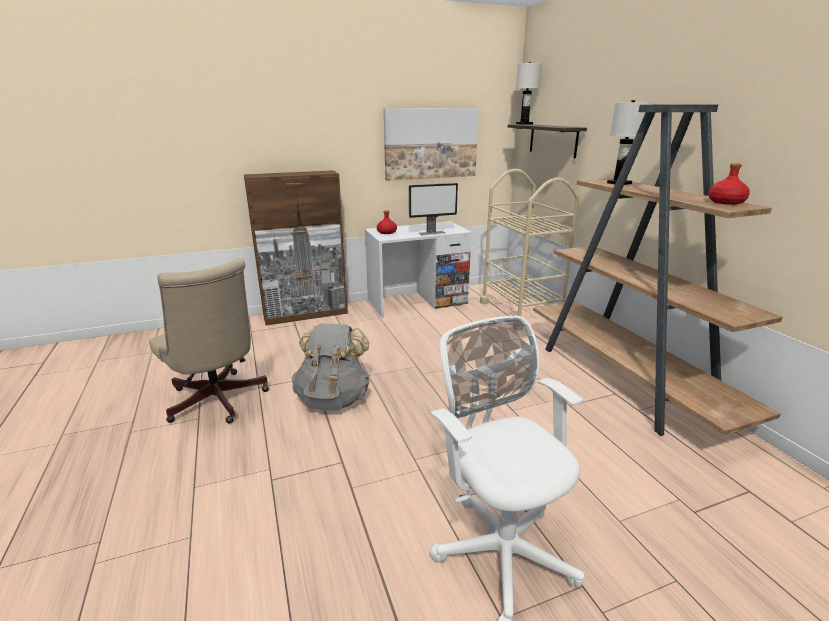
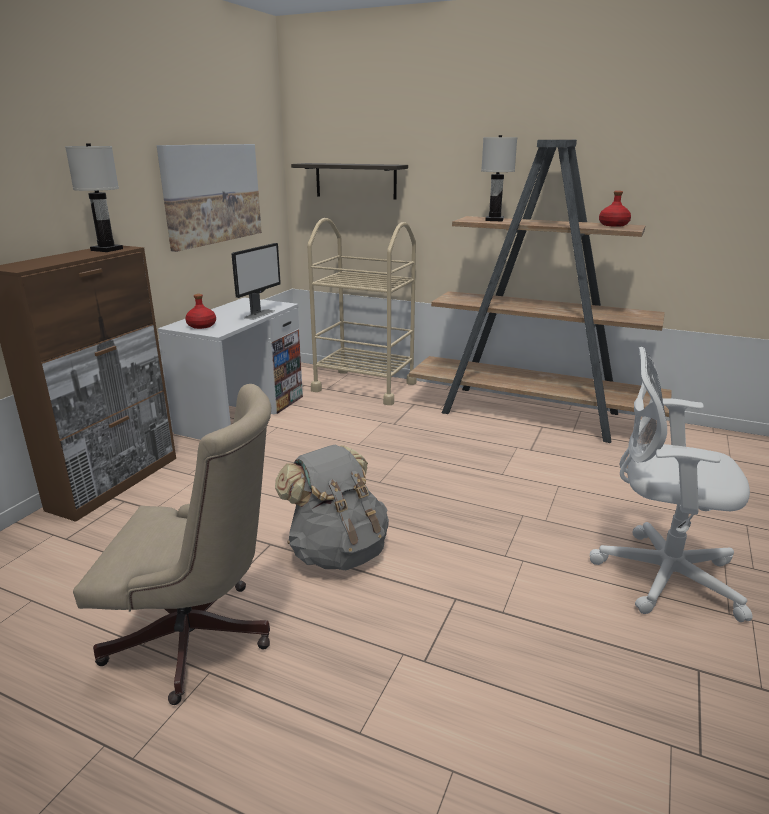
camera: 45 degrees left, 0 degrees up
(524, 124) = (309, 163): white table lamp -> white table lamp (106, 249)

